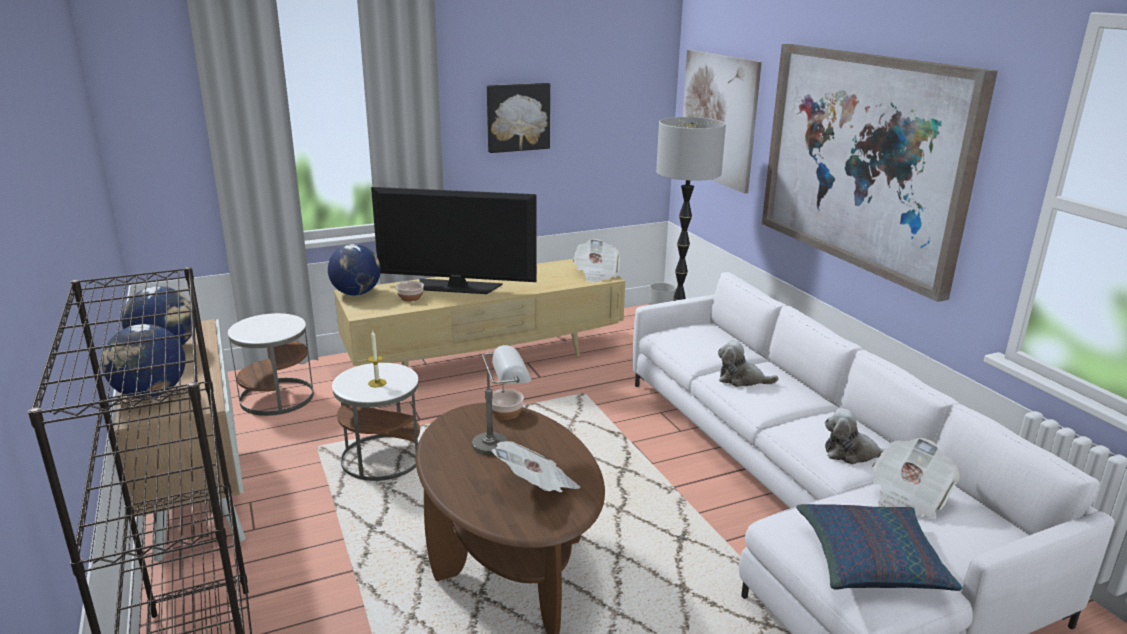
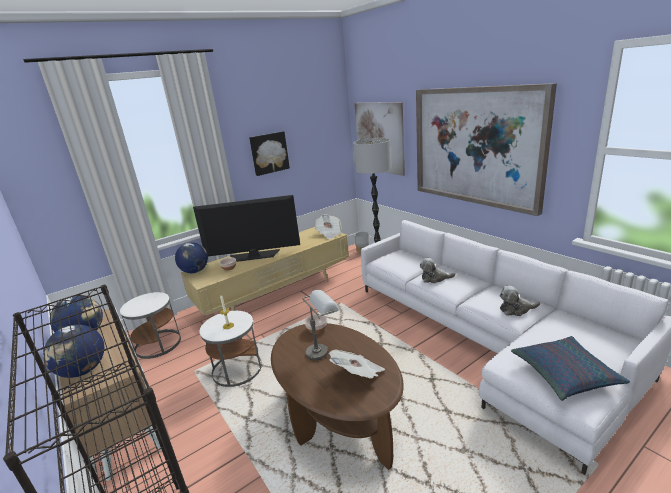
camera: 10 degrees left, 0 degrees up
(907, 497) = (560, 329): newspaper -> none

